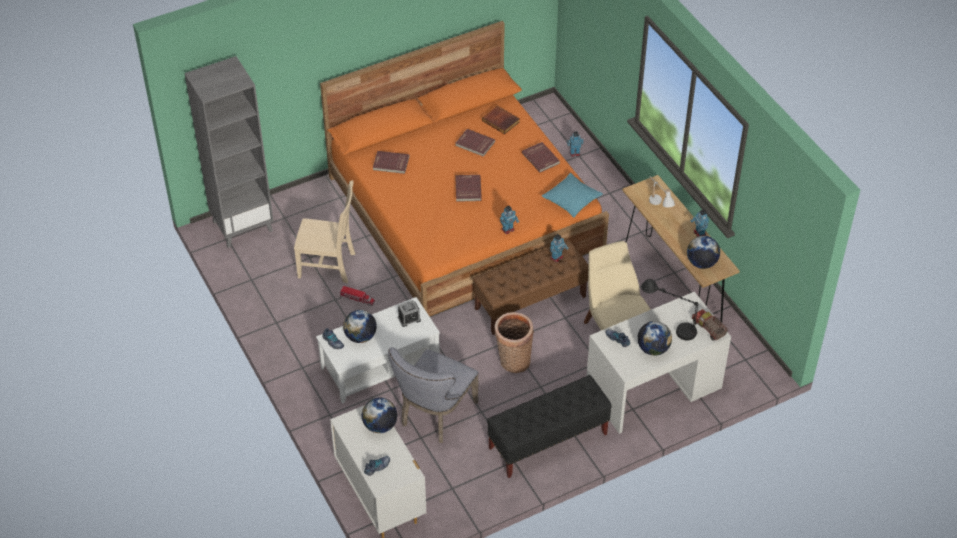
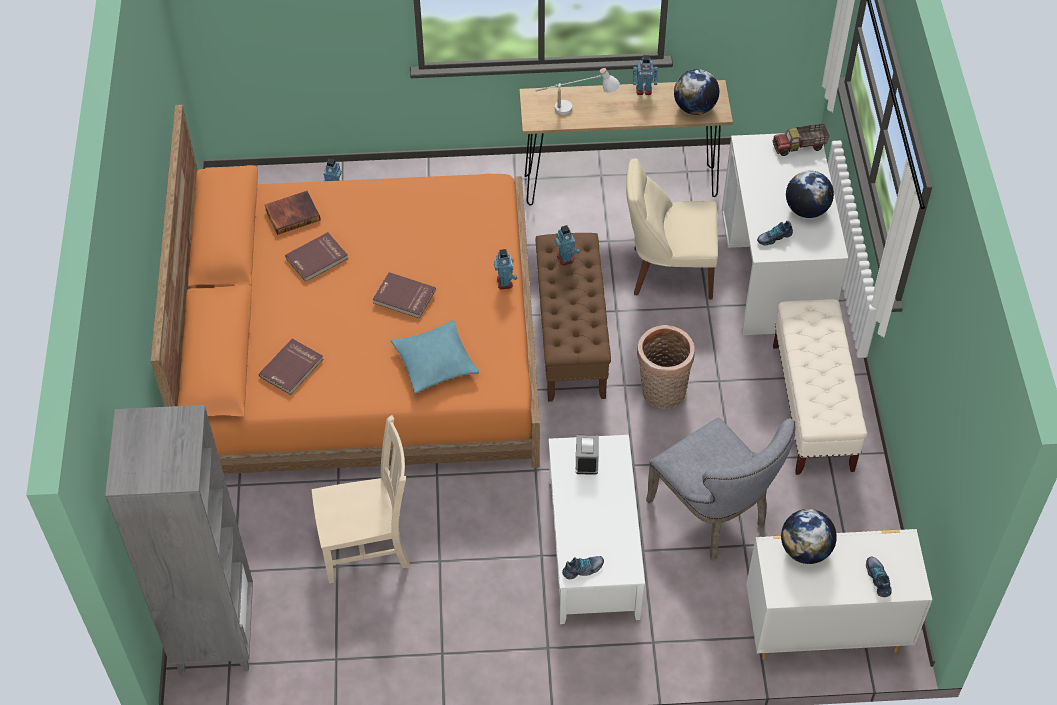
camera: 65 degrees left, 5 degrees up
(329, 265) = (368, 546): beige chair -> beige chair turned 45 degrees clockwise
(357, 299) = (454, 533): toy truck -> none
(360, 337) = (590, 531): globe -> none
(541, 158) = (393, 198): red book -> none
(547, 441) = (812, 408): black bench -> beige bench
(571, 199) = (489, 196): turquoise pillow -> turquoise pillow (435, 362)
(669, 326) = (776, 180): black table lamp -> none

